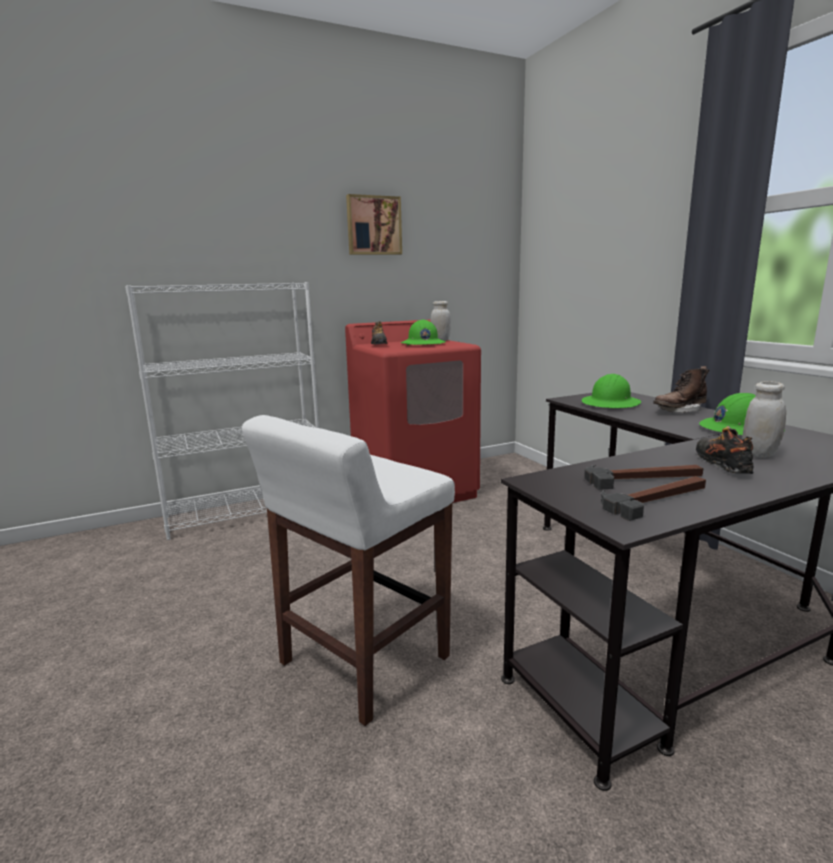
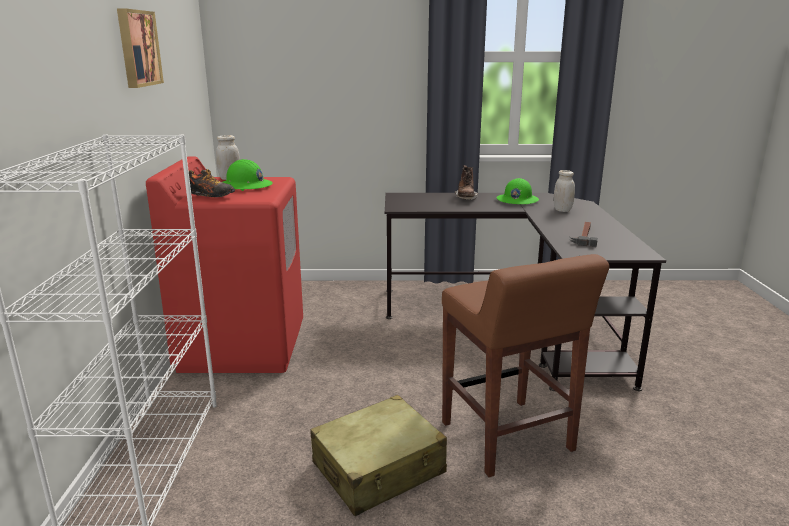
camera: 65 degrees left, 5 degrees up
(271, 596) = (379, 469): none -> beige suitcase
(362, 661) = (507, 438): white stool -> brown stool
(611, 403) = (426, 203): green hard hat -> none
(656, 499) = (615, 241): hammer -> none
(723, 464) = (573, 219): shoe -> none

